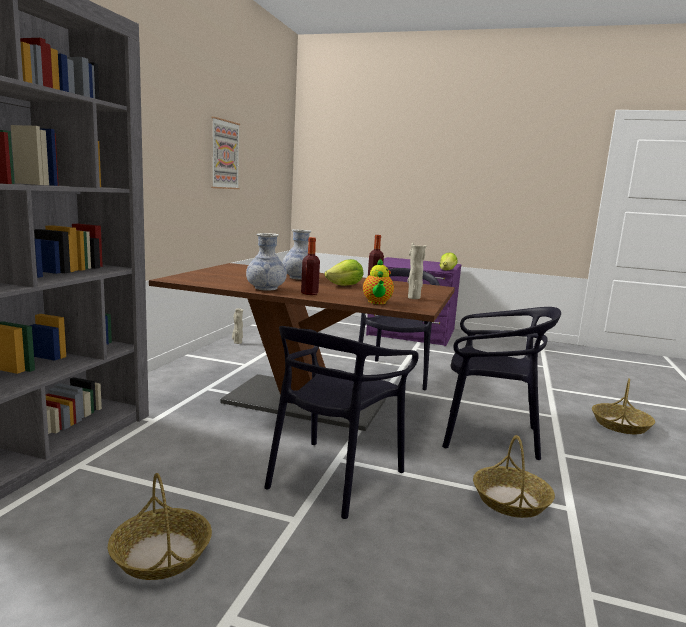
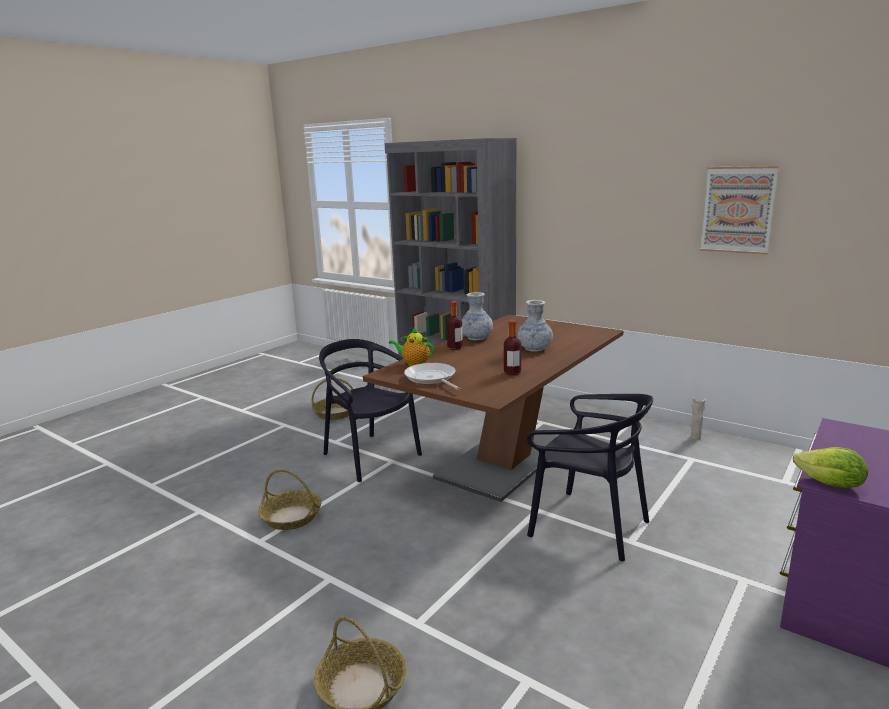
camera: 110 degrees right, 5 degrees up
(345, 286) = (493, 361): lettuce -> none
(414, 298) = (431, 378): beige vase -> frying pan
(489, 435) = (392, 544): black chair -> none

